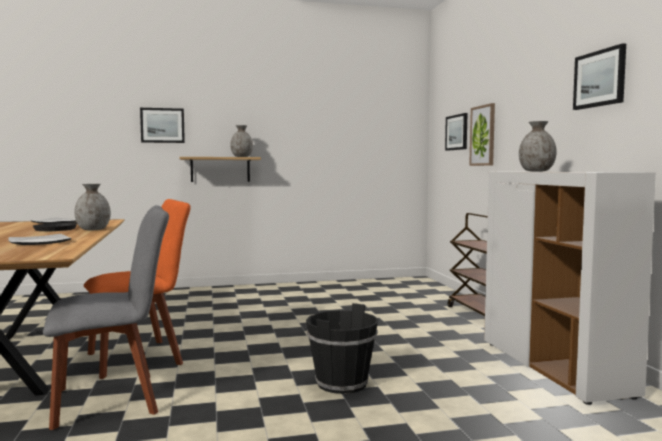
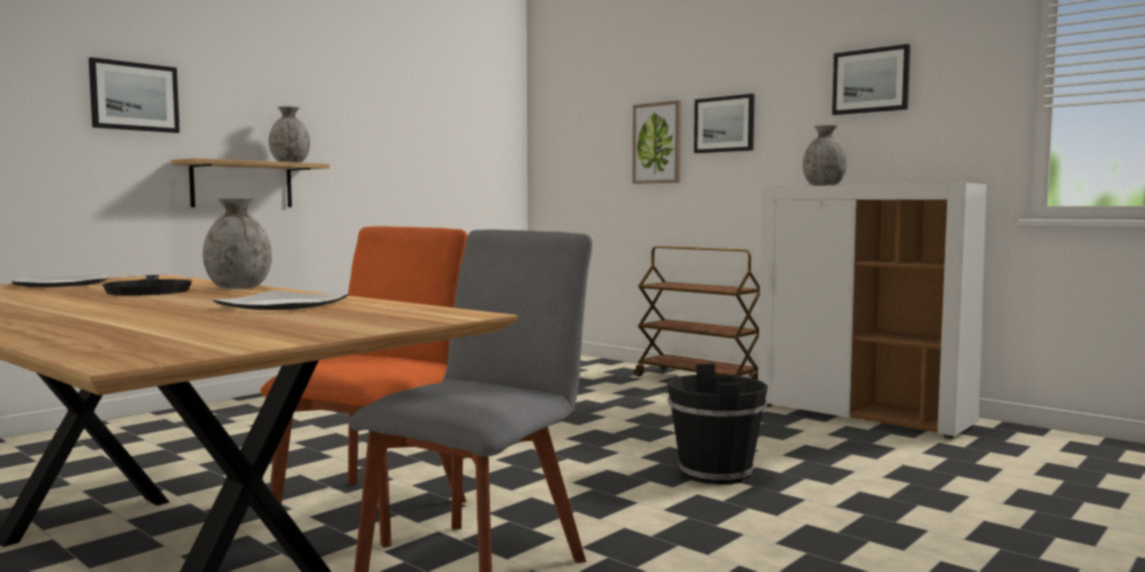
camera: 35 degrees left, 0 degrees up
(457, 132) = (598, 138): picture -> picture (724, 124)

